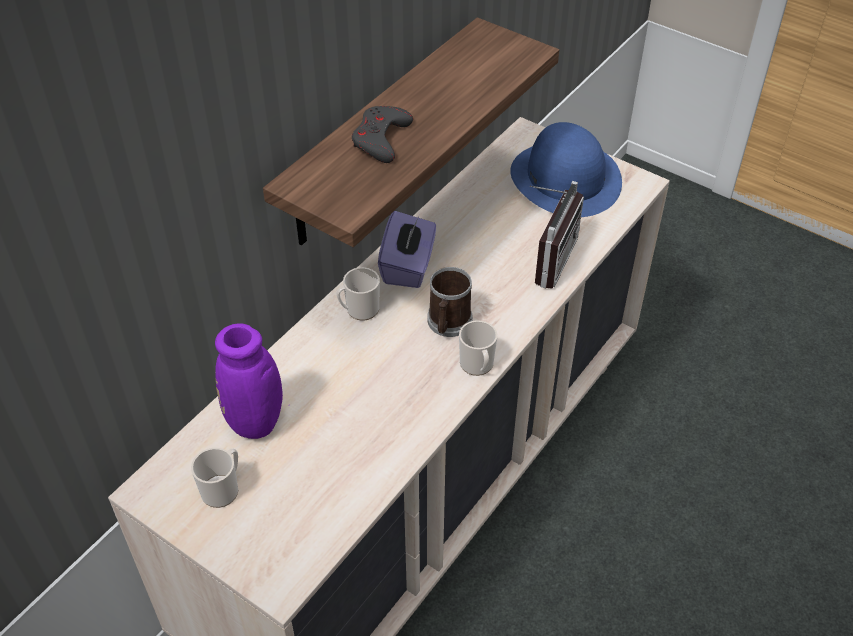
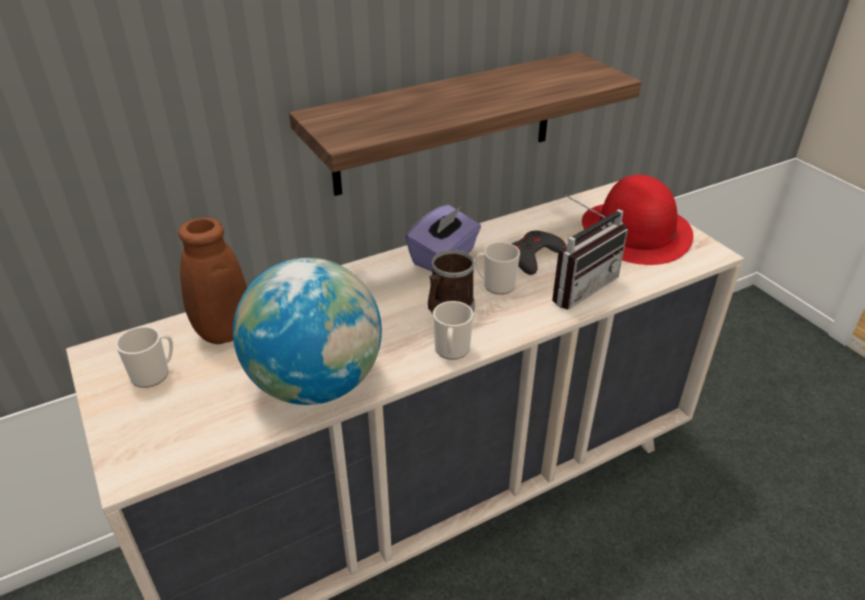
camera: 25 degrees right, 10 degrees down
(257, 427) = (222, 336): purple vase -> brown vase
(359, 310) = (377, 277): mug -> mug (495, 285)
(381, 139) = (420, 103): grey game controller -> grey game controller (533, 256)
(381, 442) = (316, 383): none -> globe
(566, 178) = (636, 231): blue hat -> red hat

